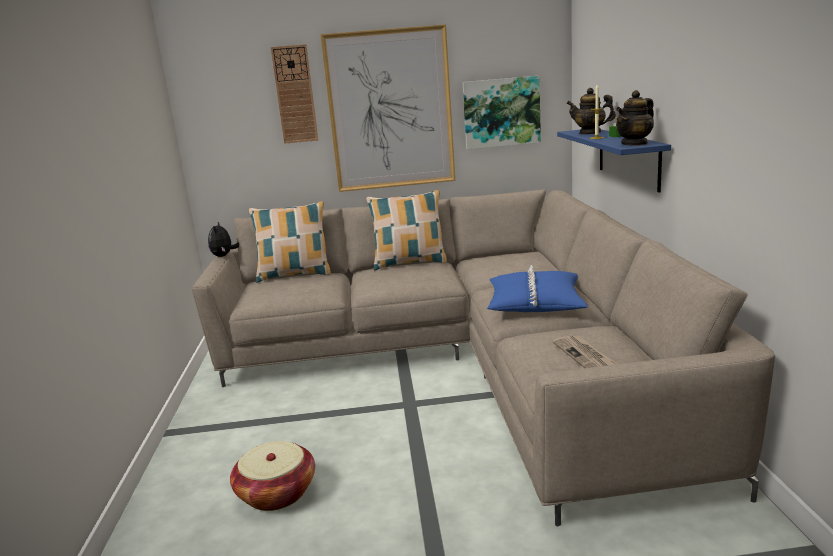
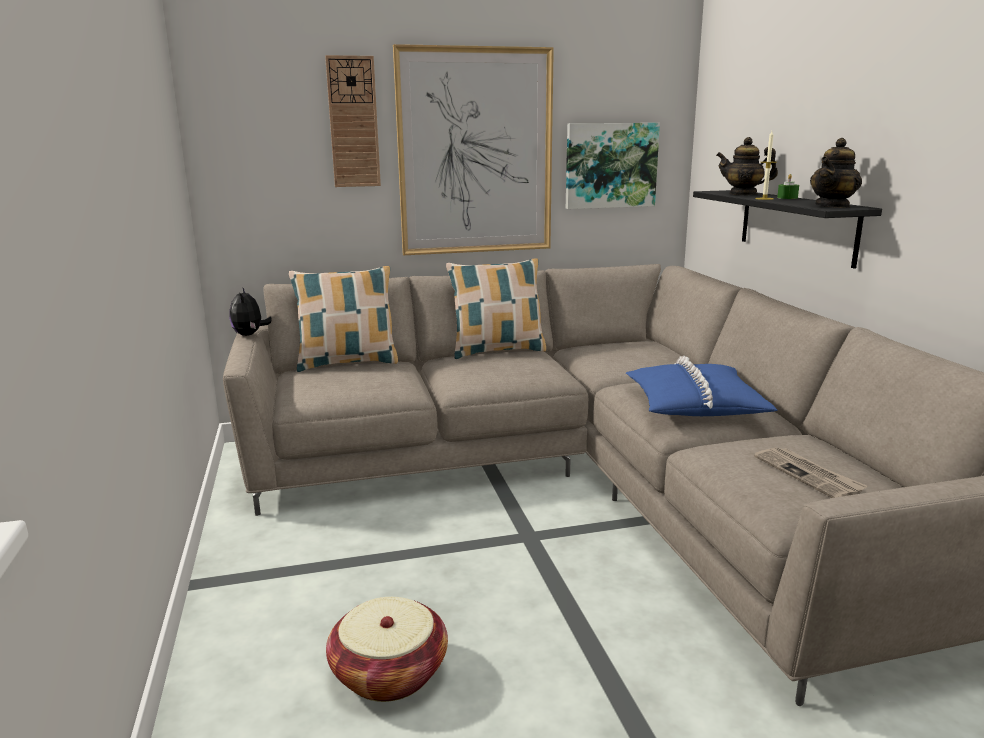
camera: 10 degrees left, 0 degrees up
(628, 157) = (796, 225): blue shelf -> black shelf

